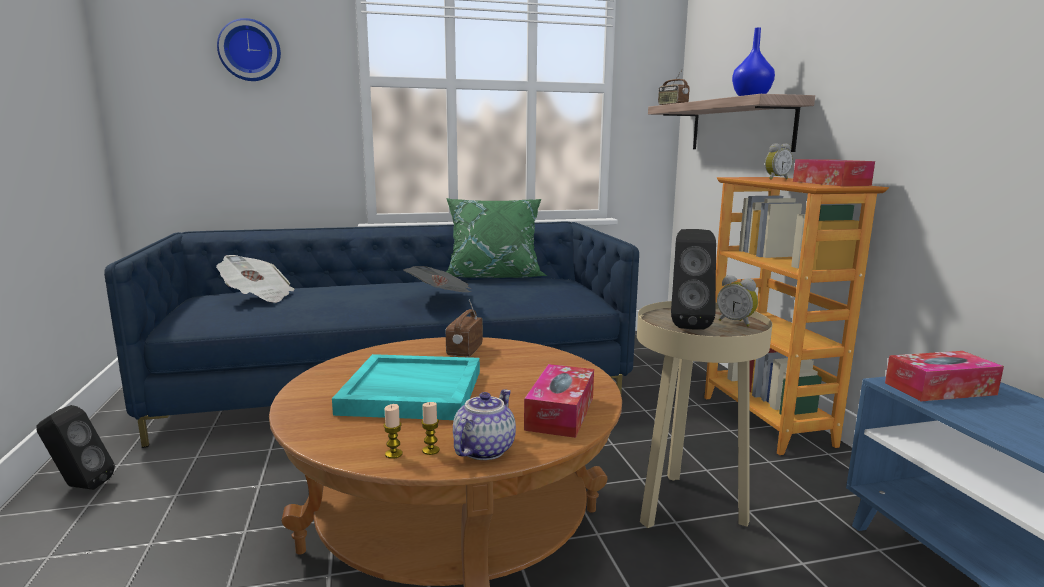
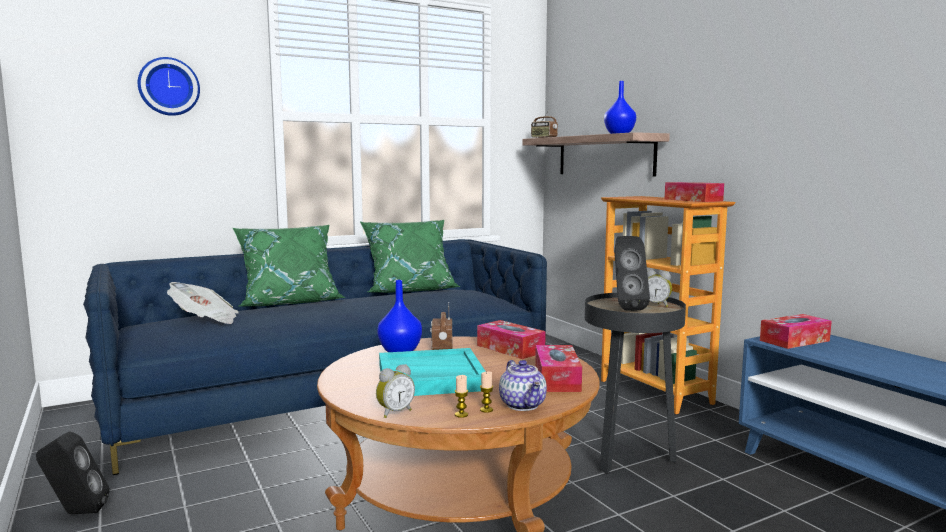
camera: 15 degrees left, 5 degrees down
(359, 281) = (290, 302): none -> green pillow
(412, 352) = (399, 351): none -> blue vase
(441, 298) = (383, 310): newspaper -> none
(483, 449) = (523, 405): teapot -> teapot turned 150 degrees clockwise
(541, 361) = (510, 349): none -> tissue box
(688, 508) = (629, 457): beige side table -> black side table
(775, 179) = (647, 198): alarm clock -> alarm clock (394, 412)

